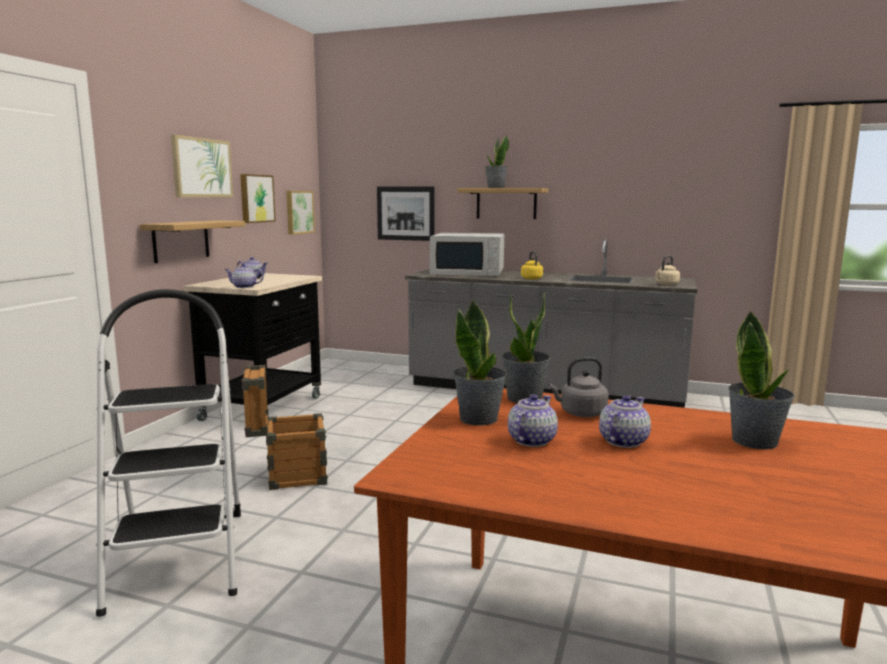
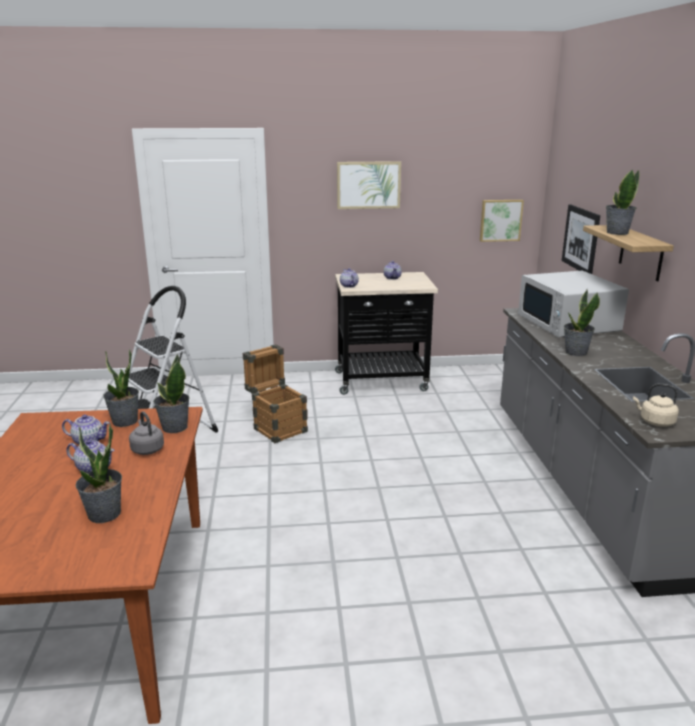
camera: 65 degrees right, 10 degrees up
(181, 241) = (339, 241): shelf -> none
(256, 198) = (435, 208): picture -> none
(531, 278) = (575, 352): yellow kettle -> potted plant

